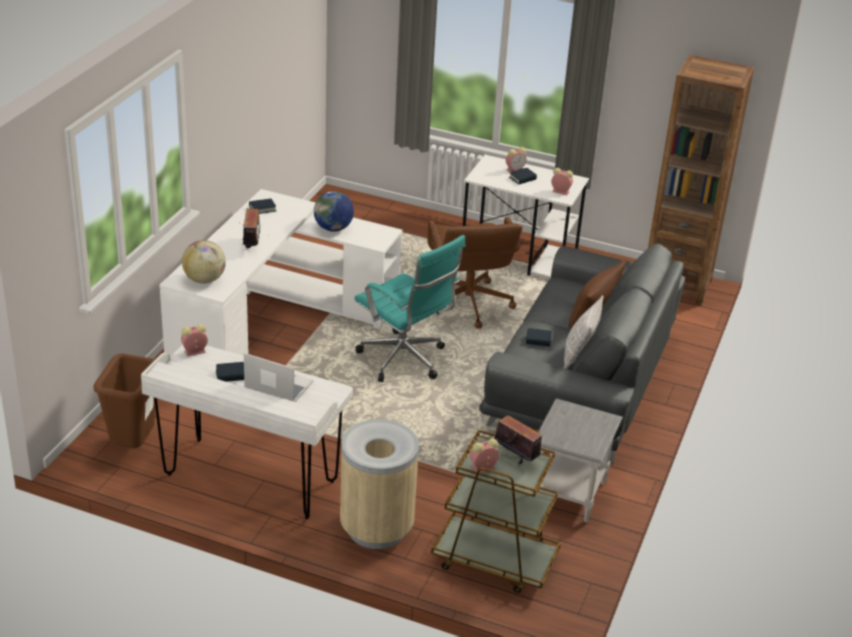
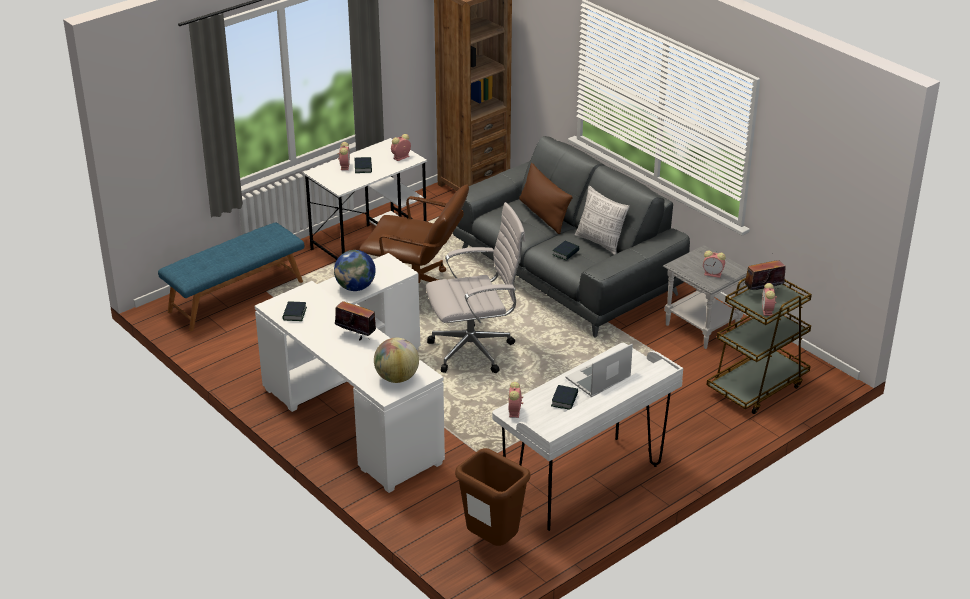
camera: 60 degrees left, 0 degrees up
(376, 528) = (688, 433): beige trash can -> none
(378, 220) = (236, 296): none -> blue bench
(405, 361) = (475, 350): turquoise office chair -> white office chair
(569, 435) = (713, 274): none -> alarm clock

